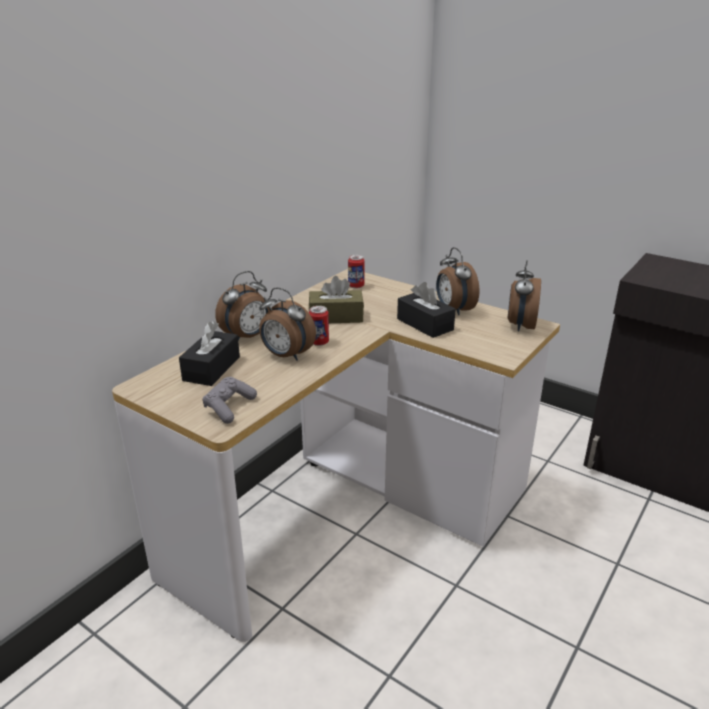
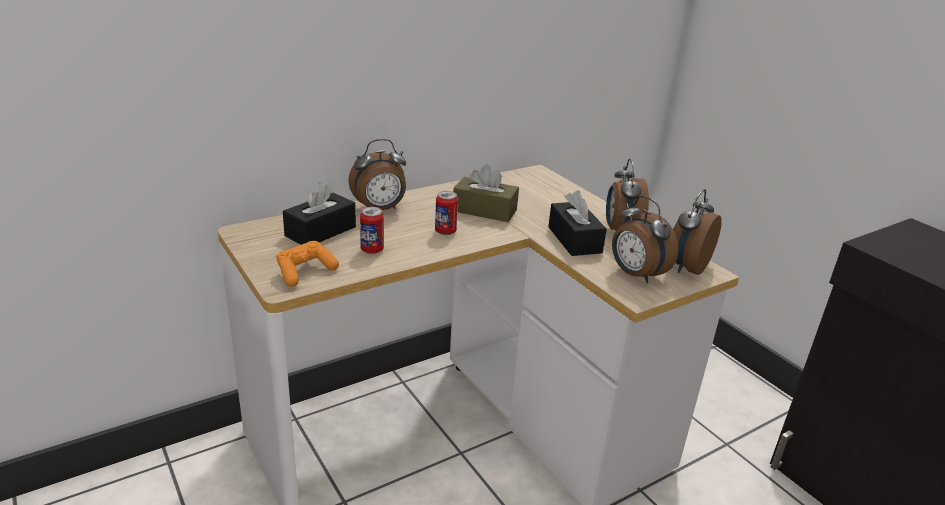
camera: 20 degrees right, 0 degrees up
(229, 407) = (305, 272): grey game controller -> orange game controller
(286, 356) = (401, 237): alarm clock -> alarm clock (635, 275)
(356, 286) = (532, 184): can -> can (372, 250)

